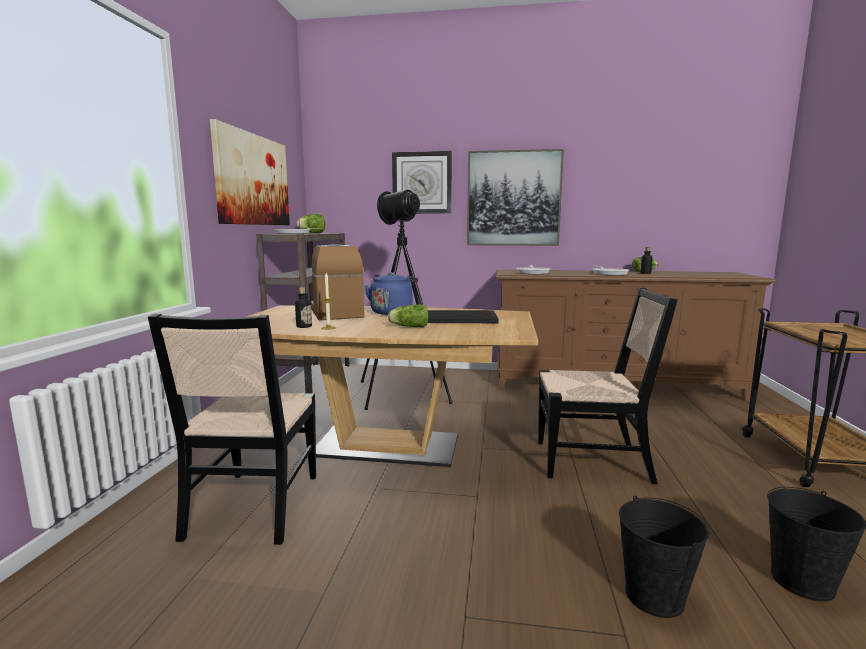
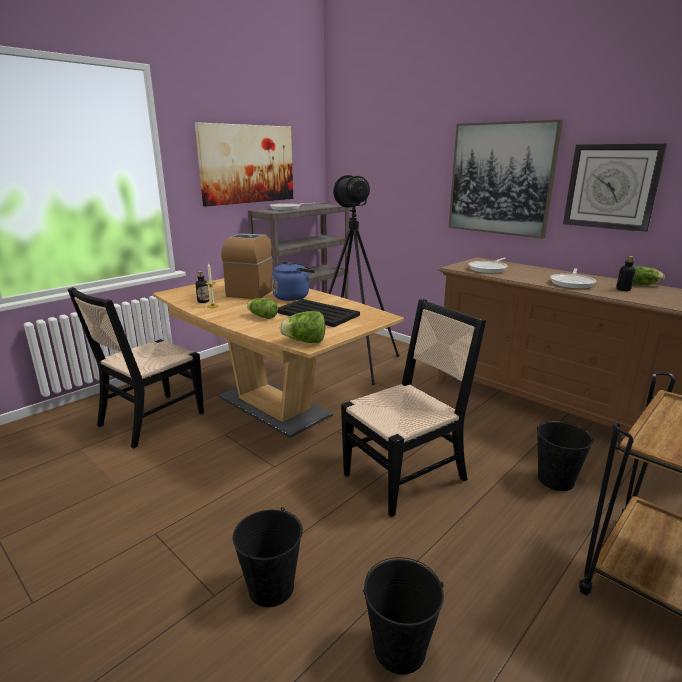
camera: 35 degrees right, 10 degrees up
(312, 233) = (317, 205): lettuce -> lettuce (305, 342)
(422, 183) = (414, 158): wall clock -> wall clock (611, 186)
(592, 461) = (404, 477): chair -> chair turned 75 degrees counterclockwise
(677, 427) = (556, 480): none -> black bucket

